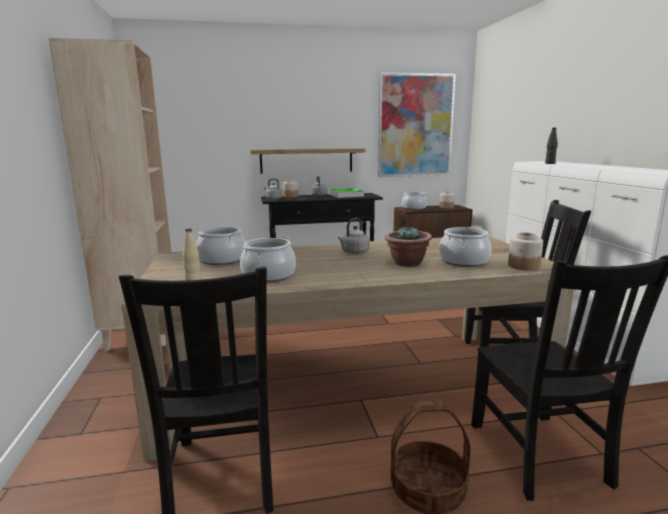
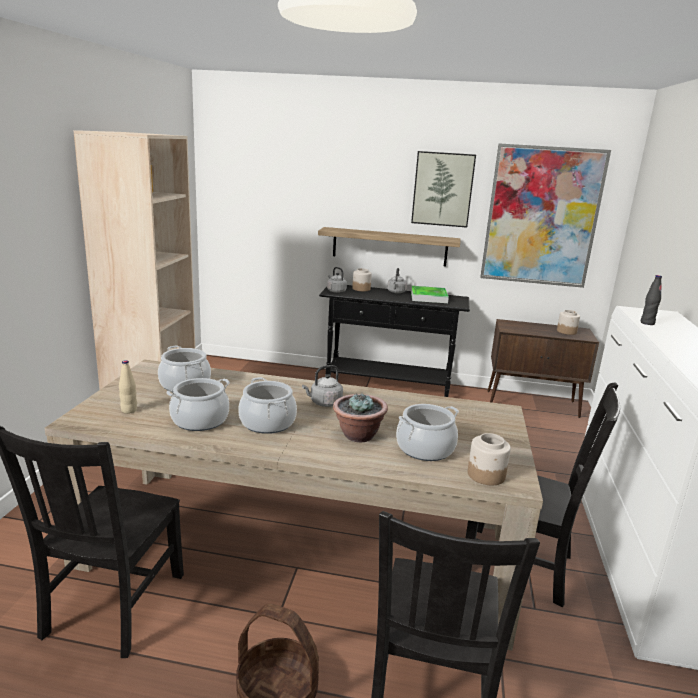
camera: 20 degrees right, 5 degrees up
(343, 110) = (442, 189): none -> picture
(414, 208) = (519, 326): cooking pot -> cooking pot (267, 423)

